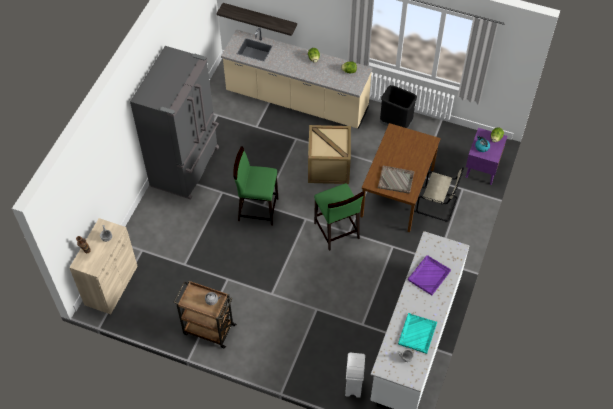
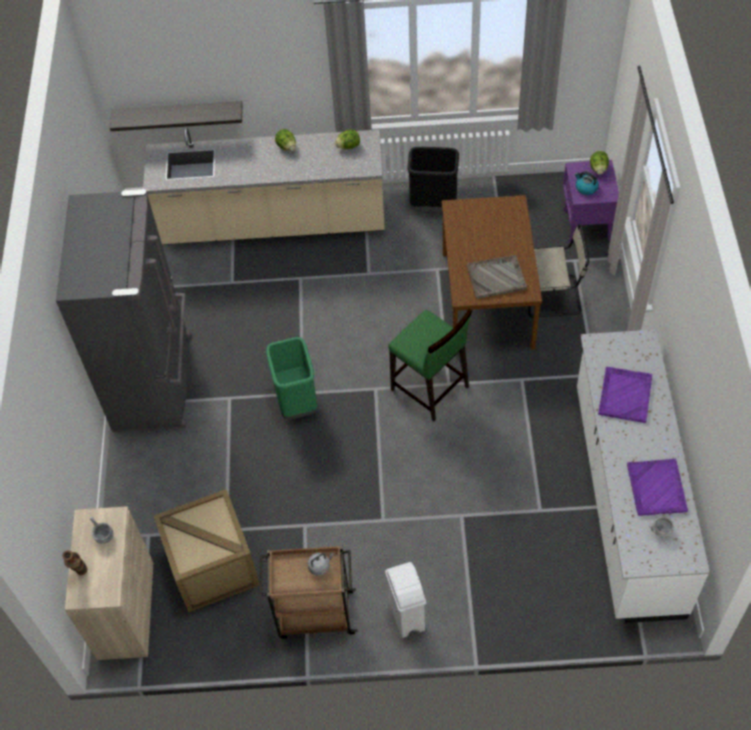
camera: 20 degrees left, 0 degrees up
(257, 209) = (296, 402): green stool -> green trash can
(329, 166) = (370, 299): crate -> crate (214, 565)
(353, 386) = (576, 607): white trash can -> white trash can (407, 617)
(417, 334) = (656, 488): turquoise tray -> purple tray

